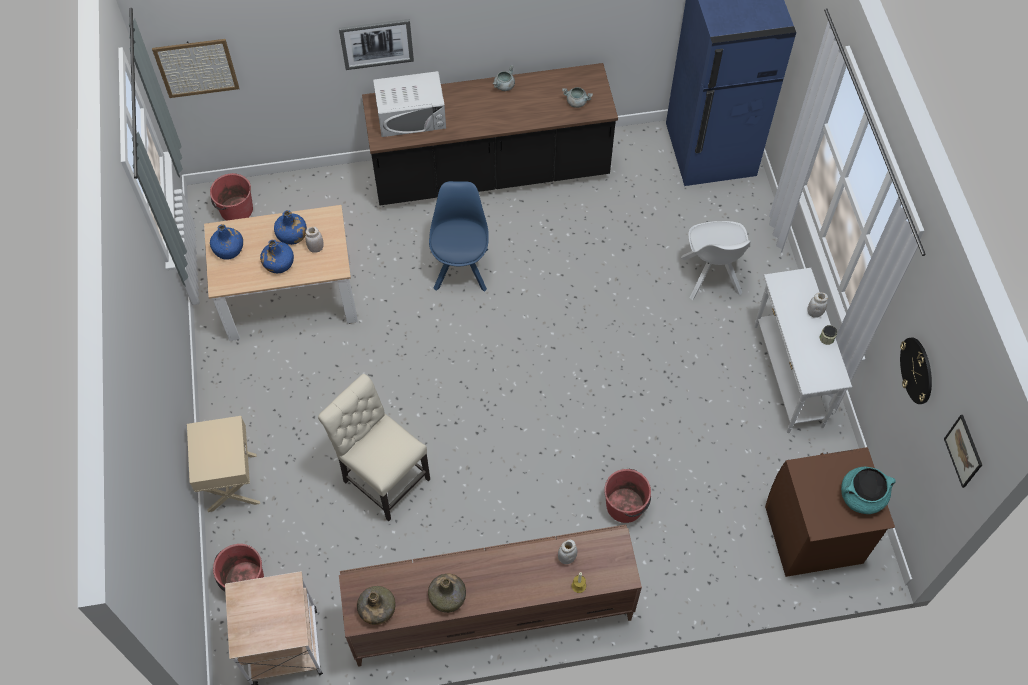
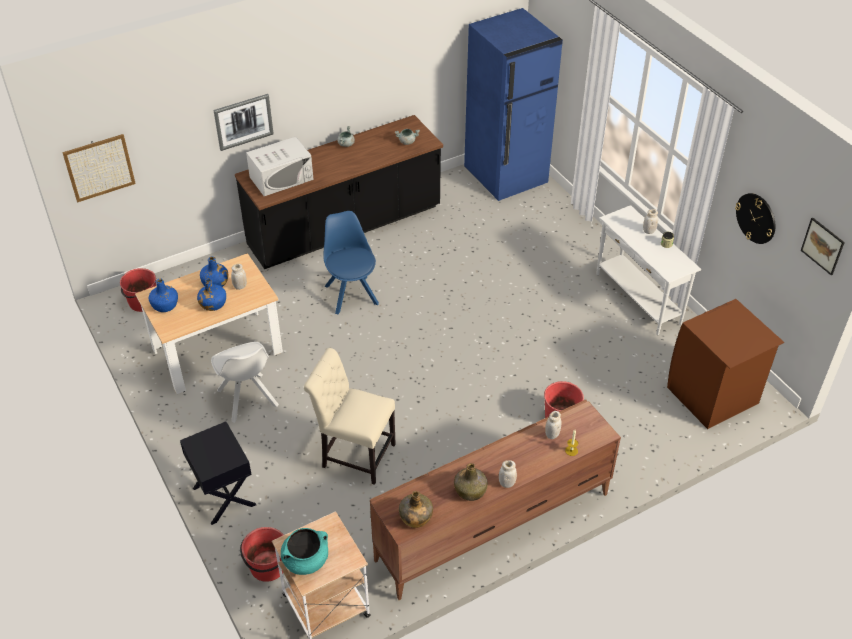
camera: 20 degrees left, 15 degrees down
(231, 482) = (223, 497): beige nightstand -> black nightstand
(490, 602) = (506, 483): none -> white jar
(711, 276) = (547, 251): white chair -> white chair (247, 399)
(862, 496) = (750, 329): turquoise cooking pot -> turquoise cooking pot (306, 560)

